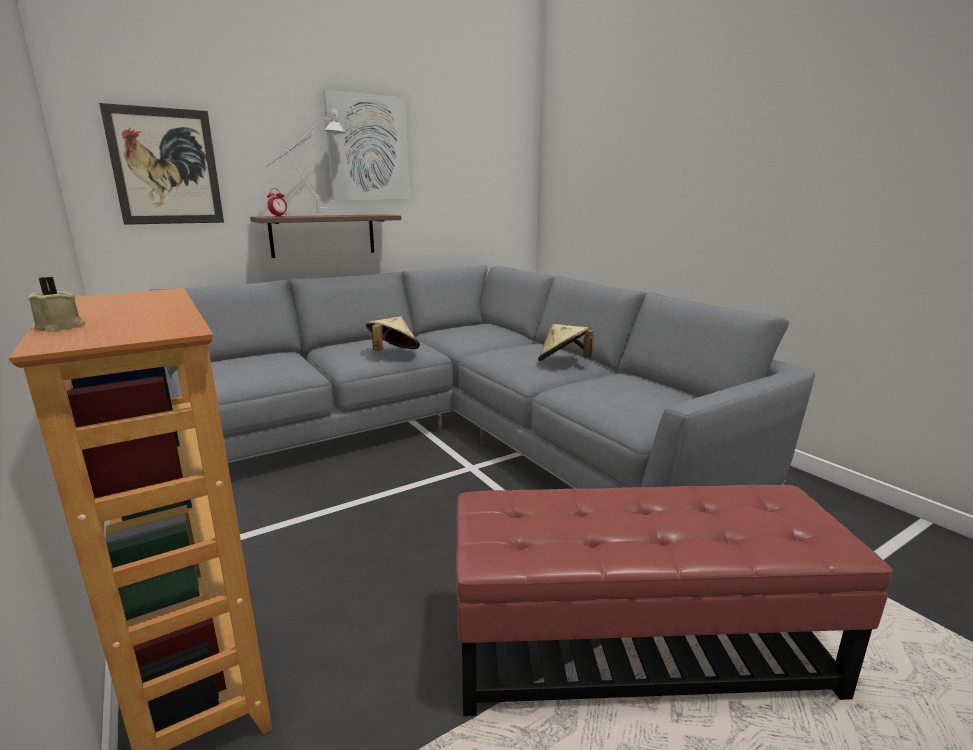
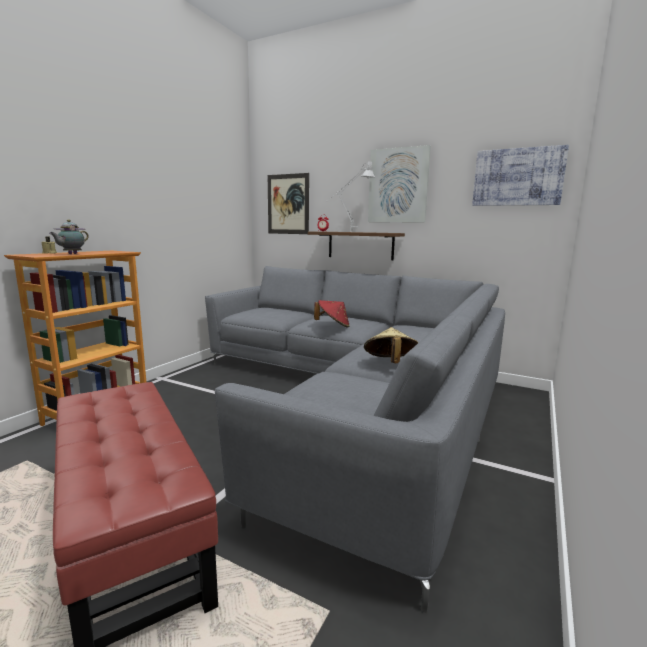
camera: 60 degrees right, 5 degrees down
(152, 315) = (71, 254): none -> teapot
(393, 353) = (333, 326): beige hat -> red hat
(492, 150) = (517, 177): none -> picture

